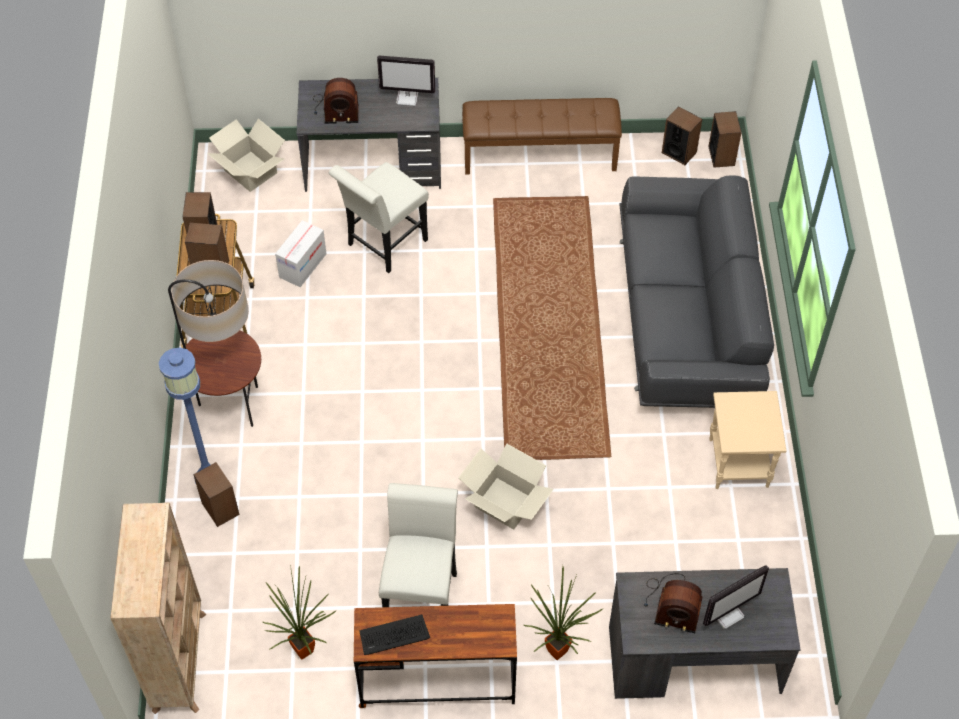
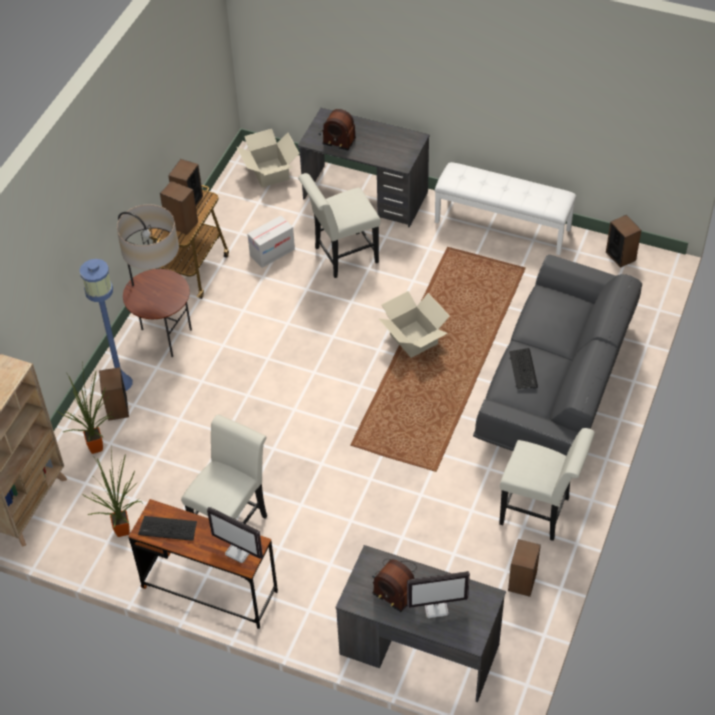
camera: 25 degrees right, 5 degrees down
(408, 98) = (397, 143): monitor -> monitor (239, 551)
(505, 503) = (332, 478): cardboard box -> cardboard box (413, 339)
(540, 155) = (503, 225): brown bench -> white bench
(560, 649) = (316, 602): potted plant -> potted plant (99, 448)
(666, 314) = (523, 369): none -> keyboard
(721, 156) = (656, 269): speaker -> speaker (522, 581)
(740, 463) = (540, 512): beige side table -> white chair

